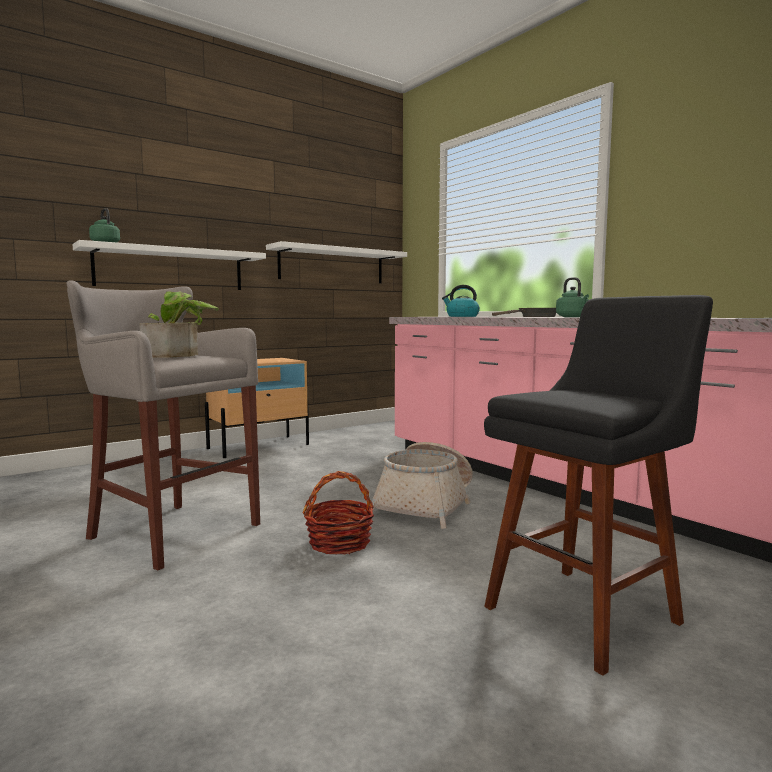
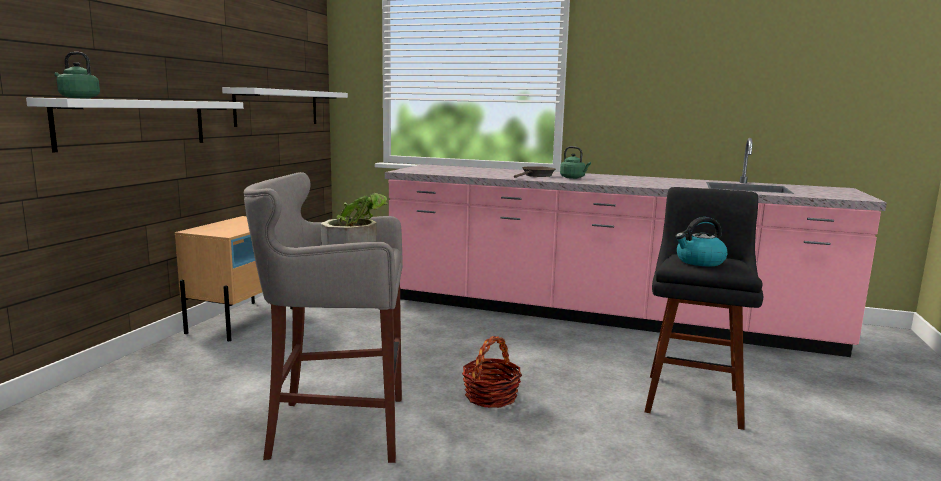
camera: 35 degrees left, 5 degrees up
(426, 505) = (498, 349): basket -> none
(462, 316) = (451, 170): kettle -> kettle (699, 262)

